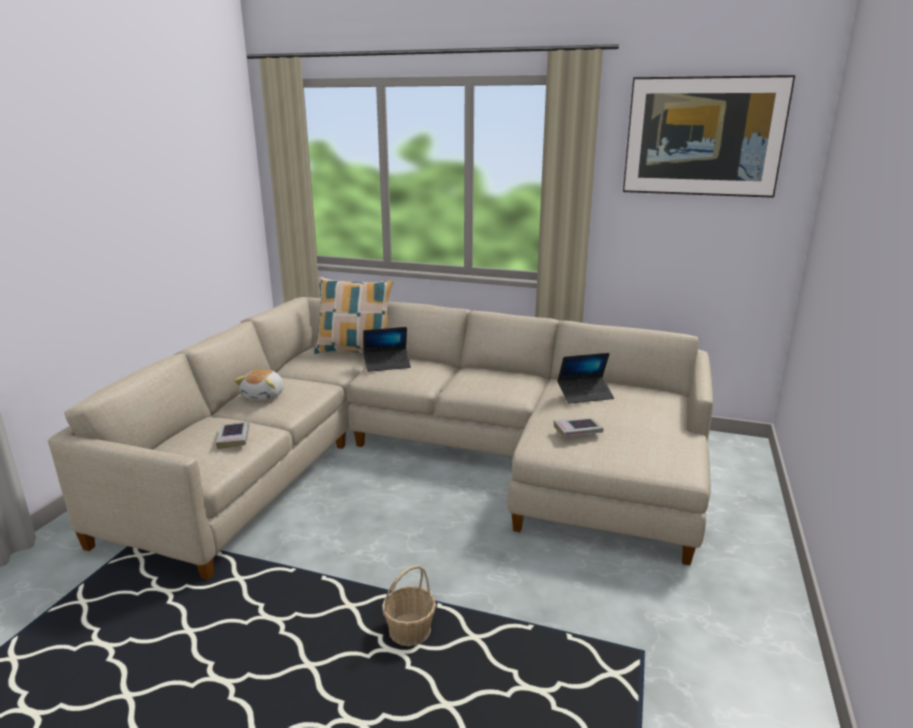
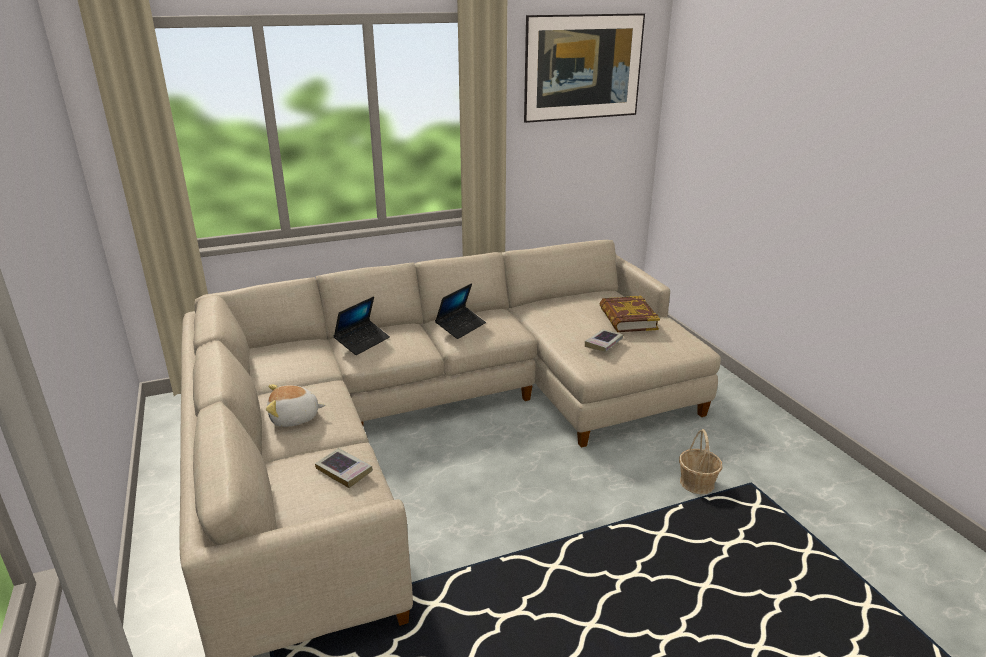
camera: 40 degrees left, 5 degrees up
(265, 396) = (294, 418): plush toy -> plush toy turned 105 degrees clockwise
(354, 352) = (304, 340): pillow -> none
(410, 631) = (618, 556): basket -> basket (697, 483)
(585, 395) = (565, 313): laptop -> laptop (461, 327)
(640, 419) = (627, 319): none -> book

